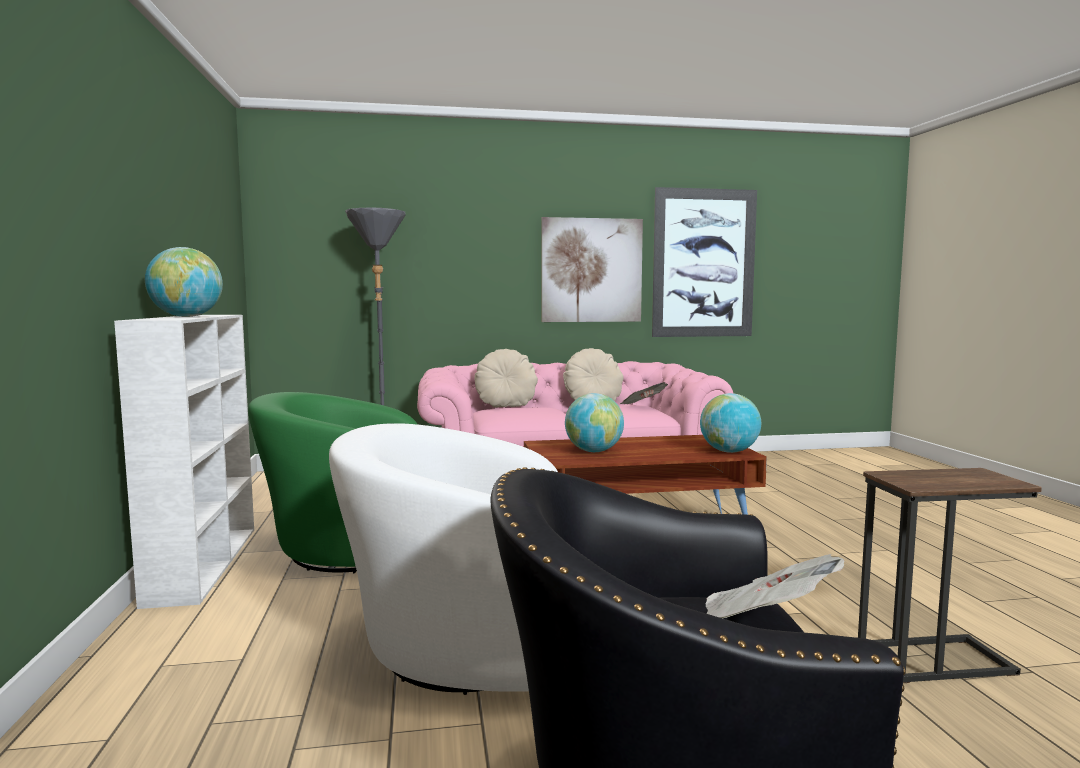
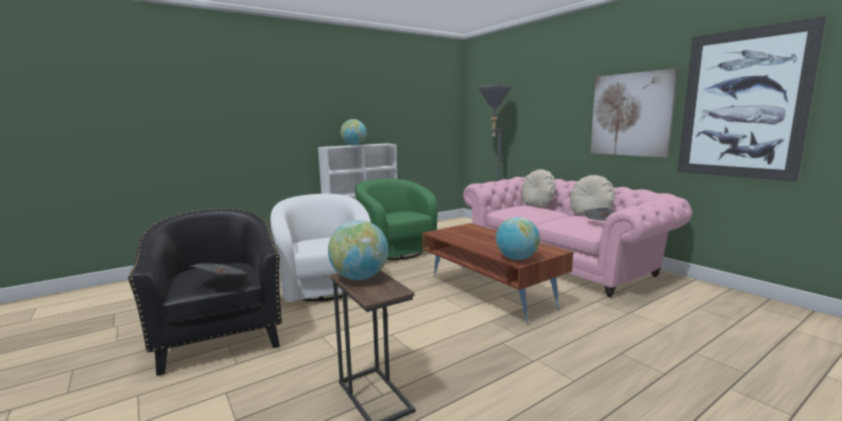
camera: 65 degrees right, 5 degrees up
(593, 451) = (466, 235): globe -> globe (359, 278)

